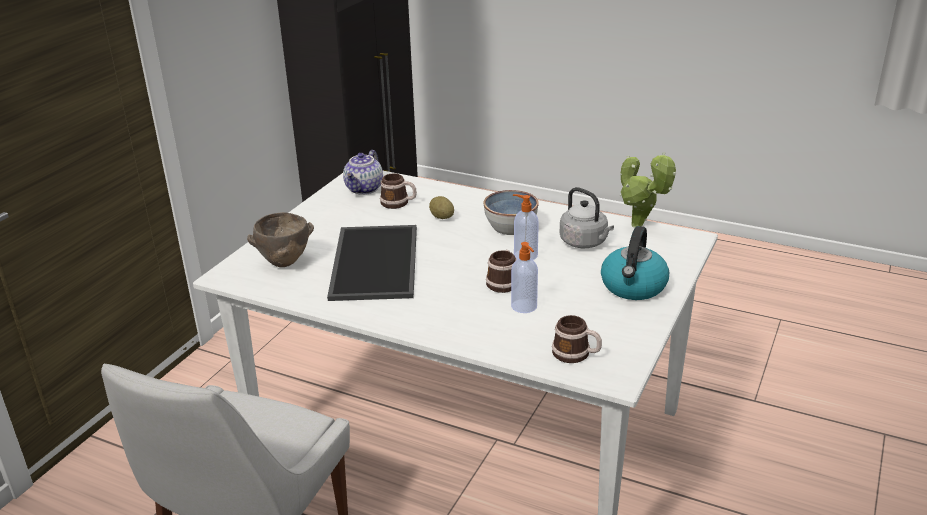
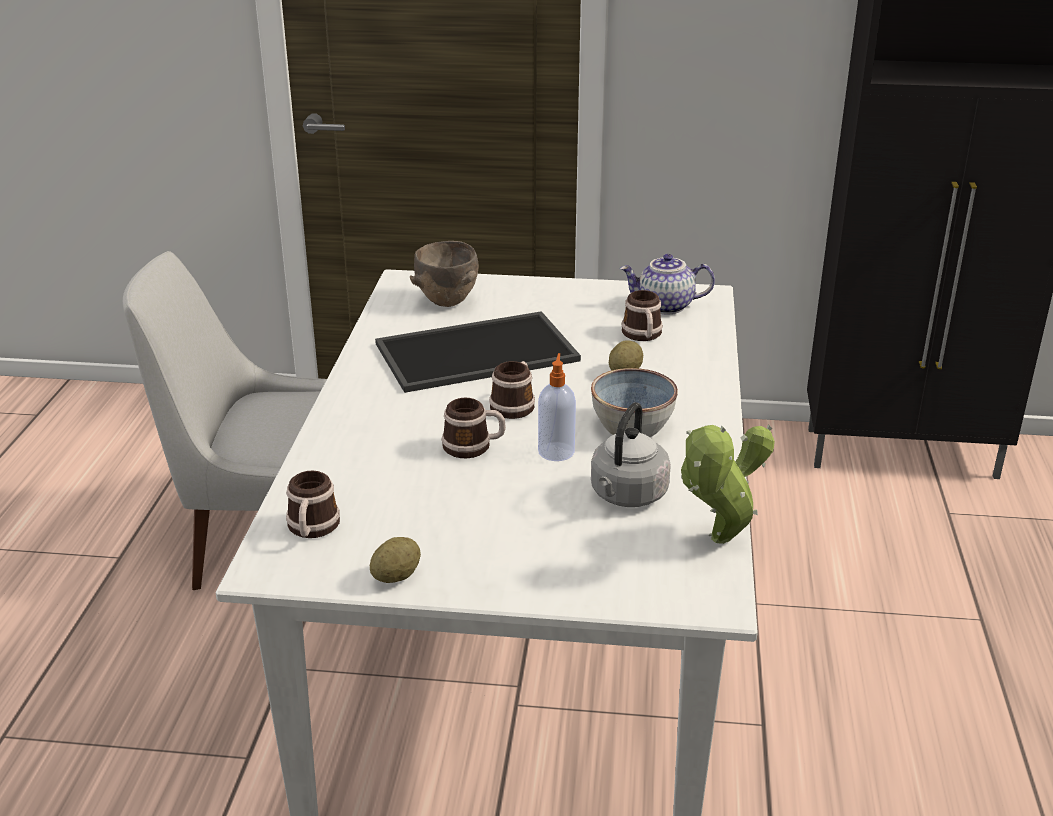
camera: 70 degrees right, 0 degrees up
(459, 260) = (515, 405): none -> mug
(524, 307) = (416, 472): soap dispenser -> none
(633, 287) = (513, 557): kettle -> none
(641, 328) = (396, 576): none -> potato

